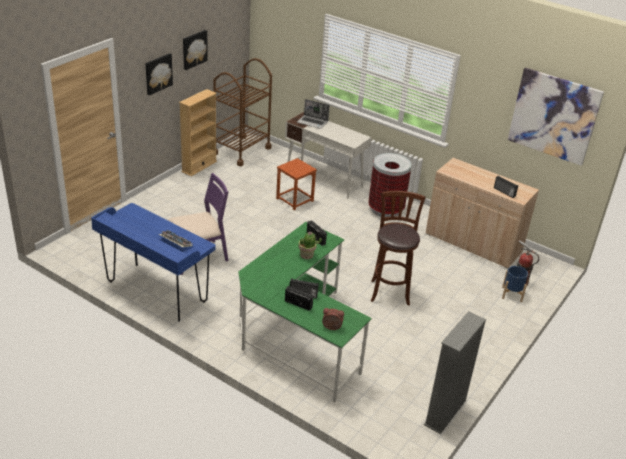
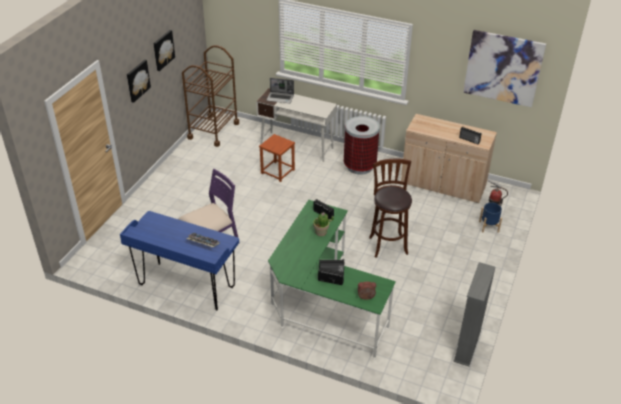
camera: 10 degrees left, 5 degrees up
(199, 166) = (180, 154): beige bookcase -> none

